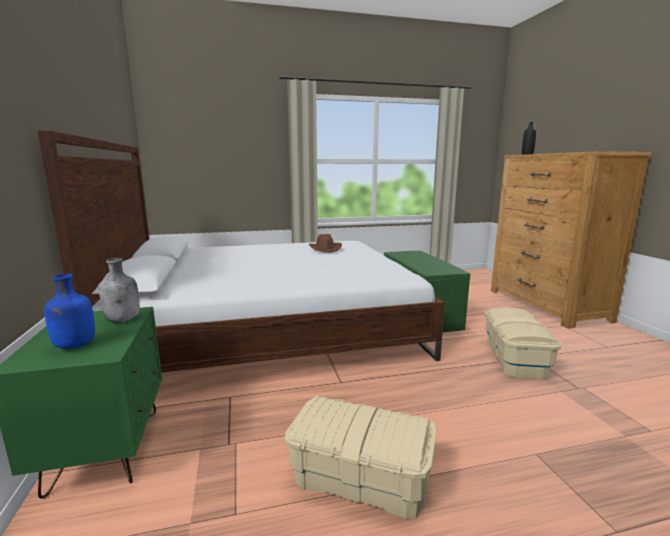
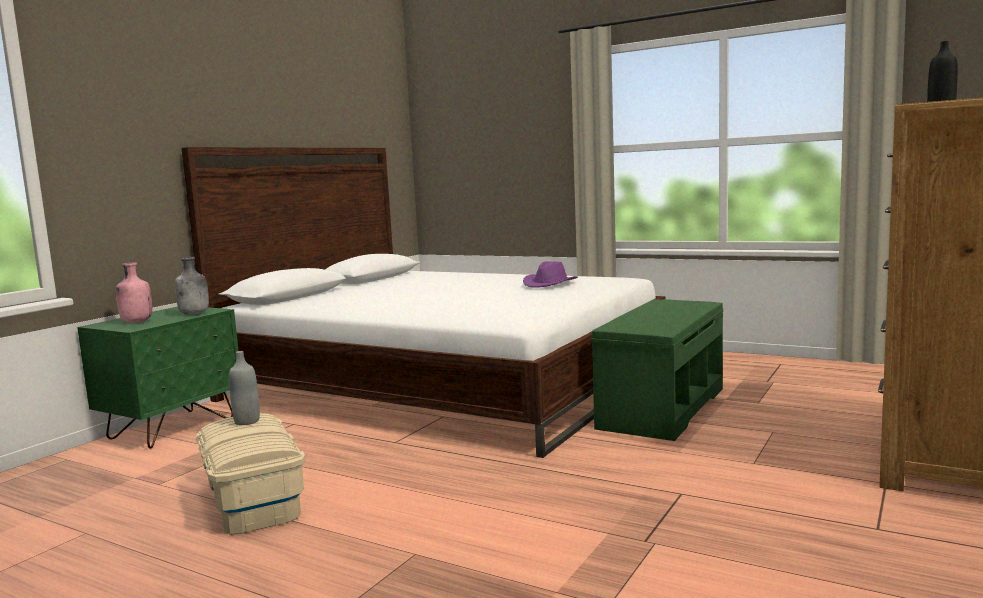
camera: 45 degrees right, 5 degrees down
(74, 346) = (136, 322): blue bottle -> pink bottle
(325, 249) = (550, 284): brown hat -> purple hat
(330, 410) = (247, 421): none -> grey bottle
(514, 358) = (651, 487): beige storage box -> none

